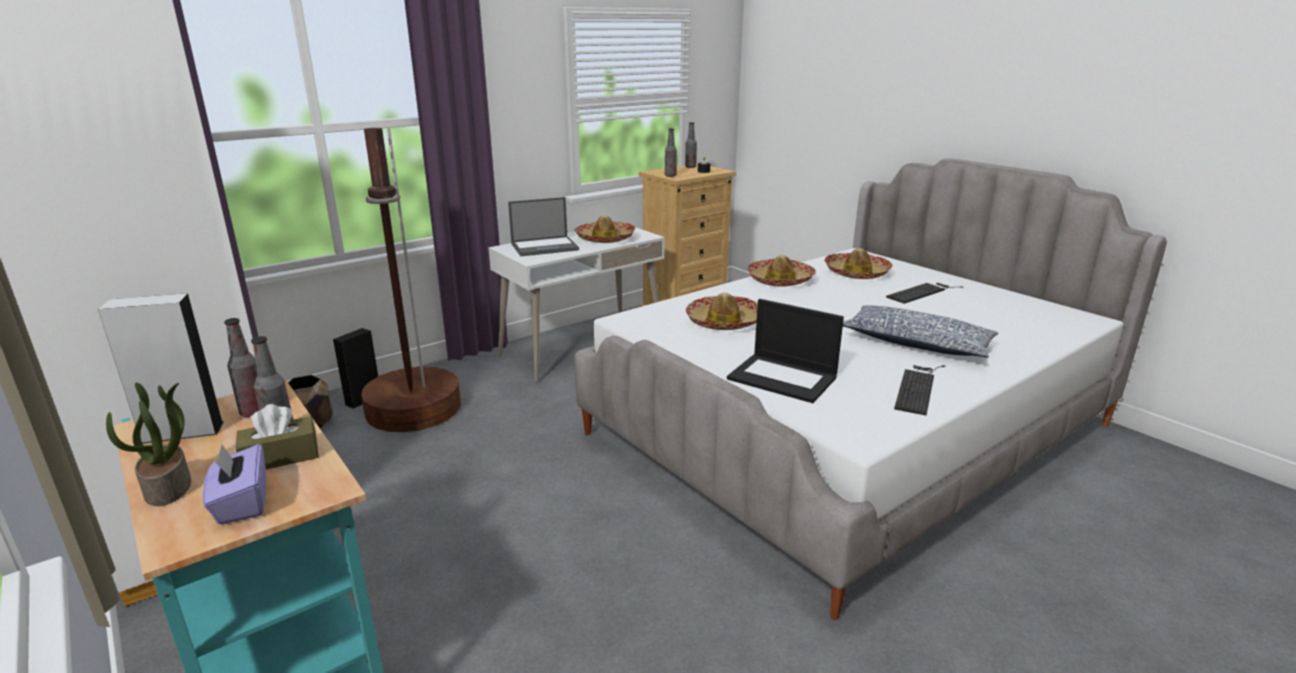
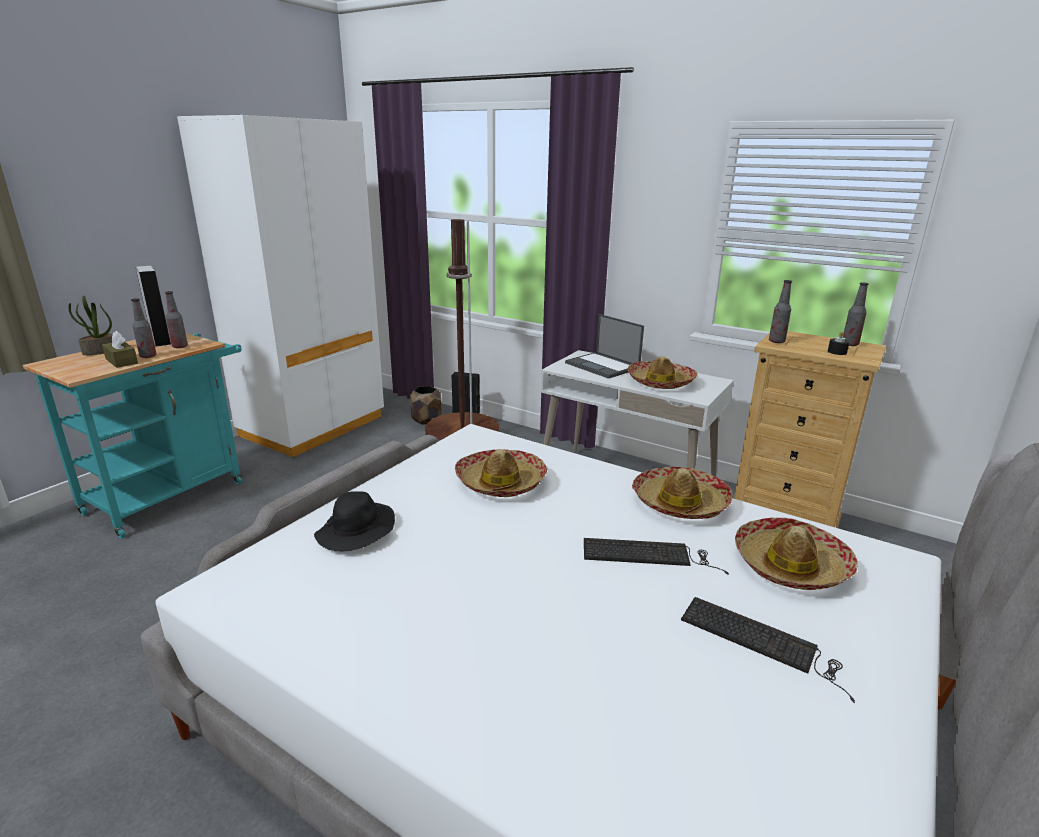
camera: 70 degrees right, 0 degrees up
(242, 503) = (74, 365): purple tissue box -> none
(783, 378) = (356, 532): laptop -> black hat
(916, 344) = (505, 634): pillow -> none
(917, 387) = (346, 635): keyboard -> keyboard (649, 555)

